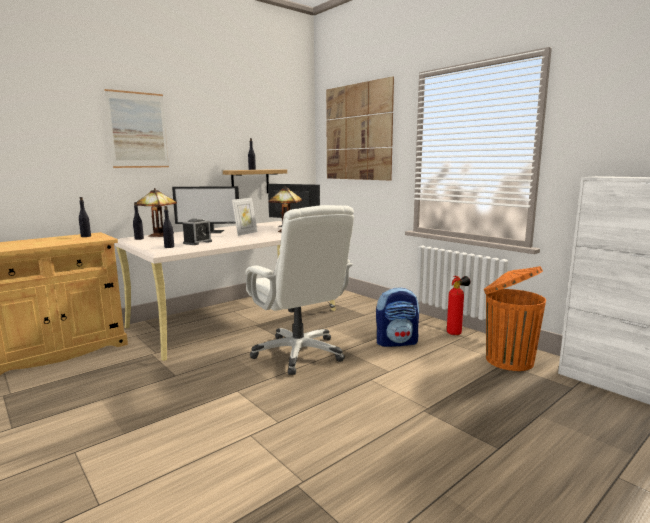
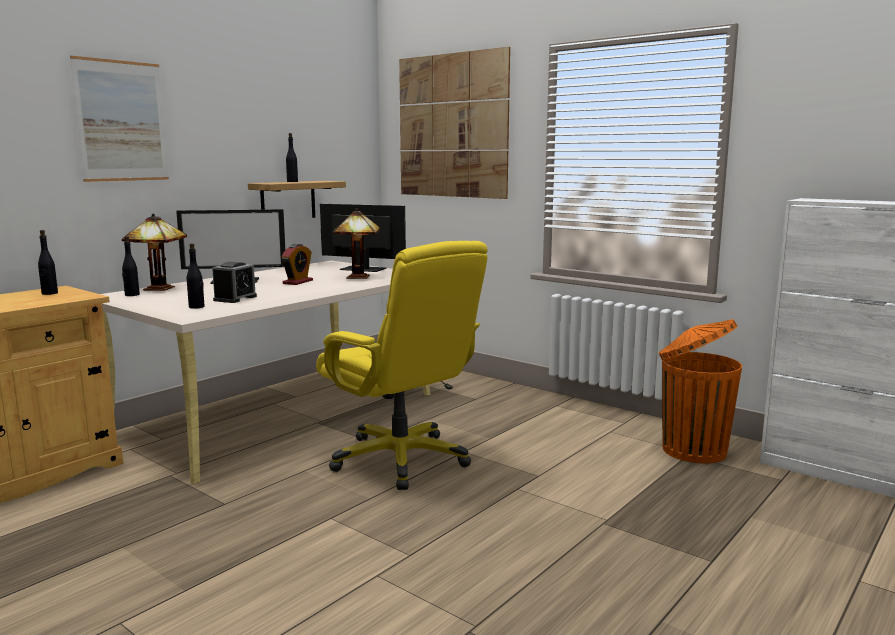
camera: 10 degrees left, 0 degrees up
(245, 233) = (298, 282): picture frame -> alarm clock
(299, 353) = (401, 459): white office chair -> yellow office chair
(397, 342) = (536, 435): backpack -> none
(456, 333) = (613, 418): fire extinguisher -> none

